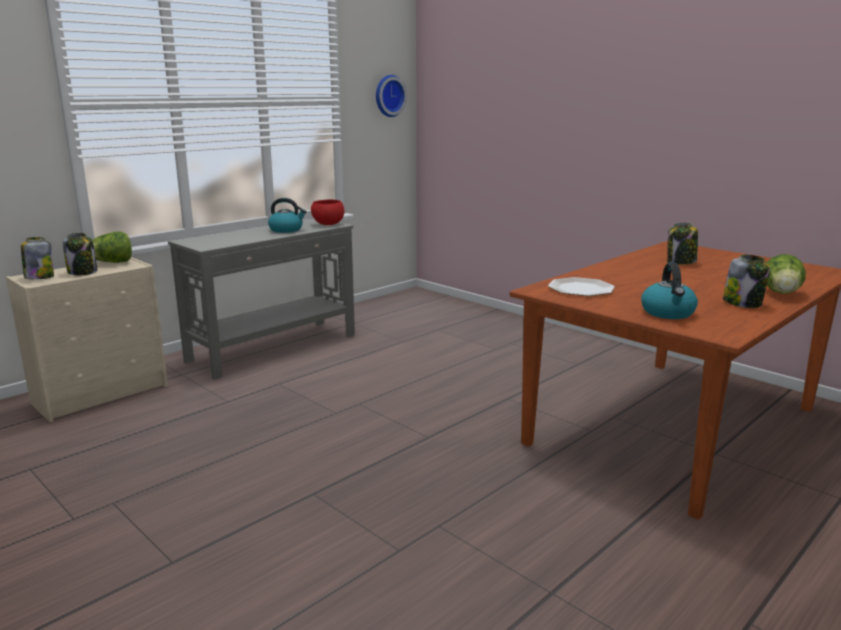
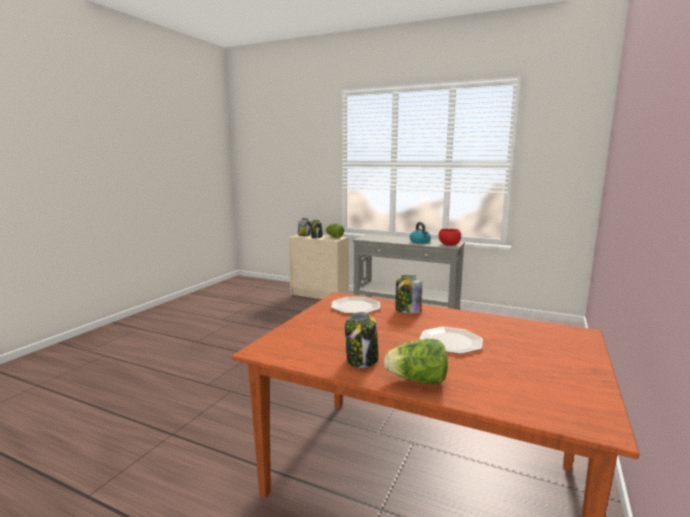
camera: 70 degrees right, 5 degrees down
(388, 96) = (568, 162): wall clock -> none
(668, 313) = (309, 332): kettle -> none
(681, 262) = (498, 336): jar -> jar (407, 311)
(693, 275) = (450, 341): none -> plate

